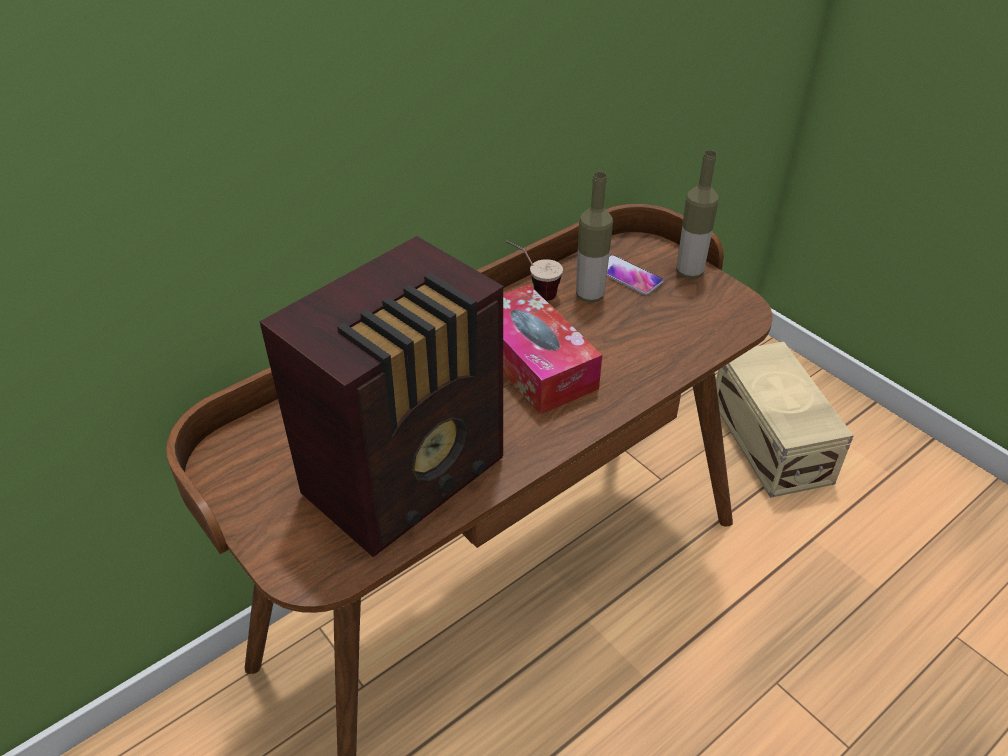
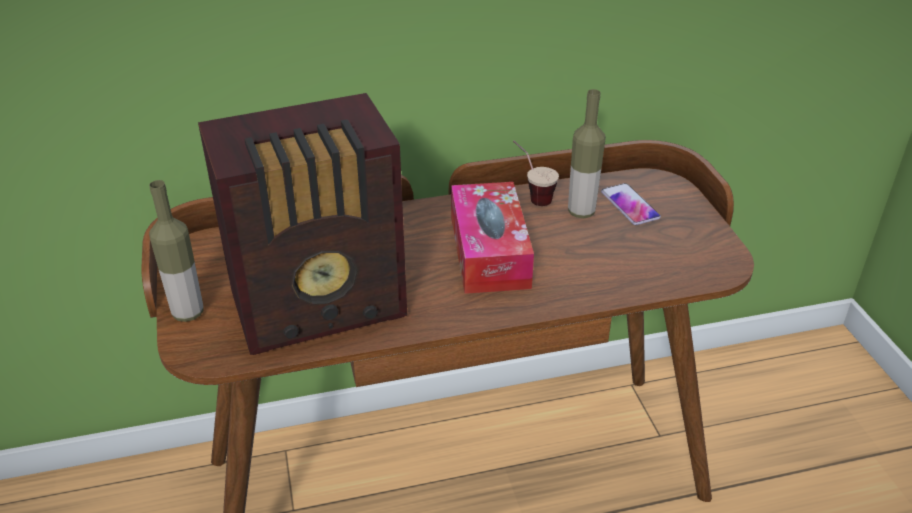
camera: 25 degrees right, 5 degrees down
(689, 272) = (693, 217): bottle -> bottle (188, 313)
(769, 442) = (795, 439): beige storage box -> none

